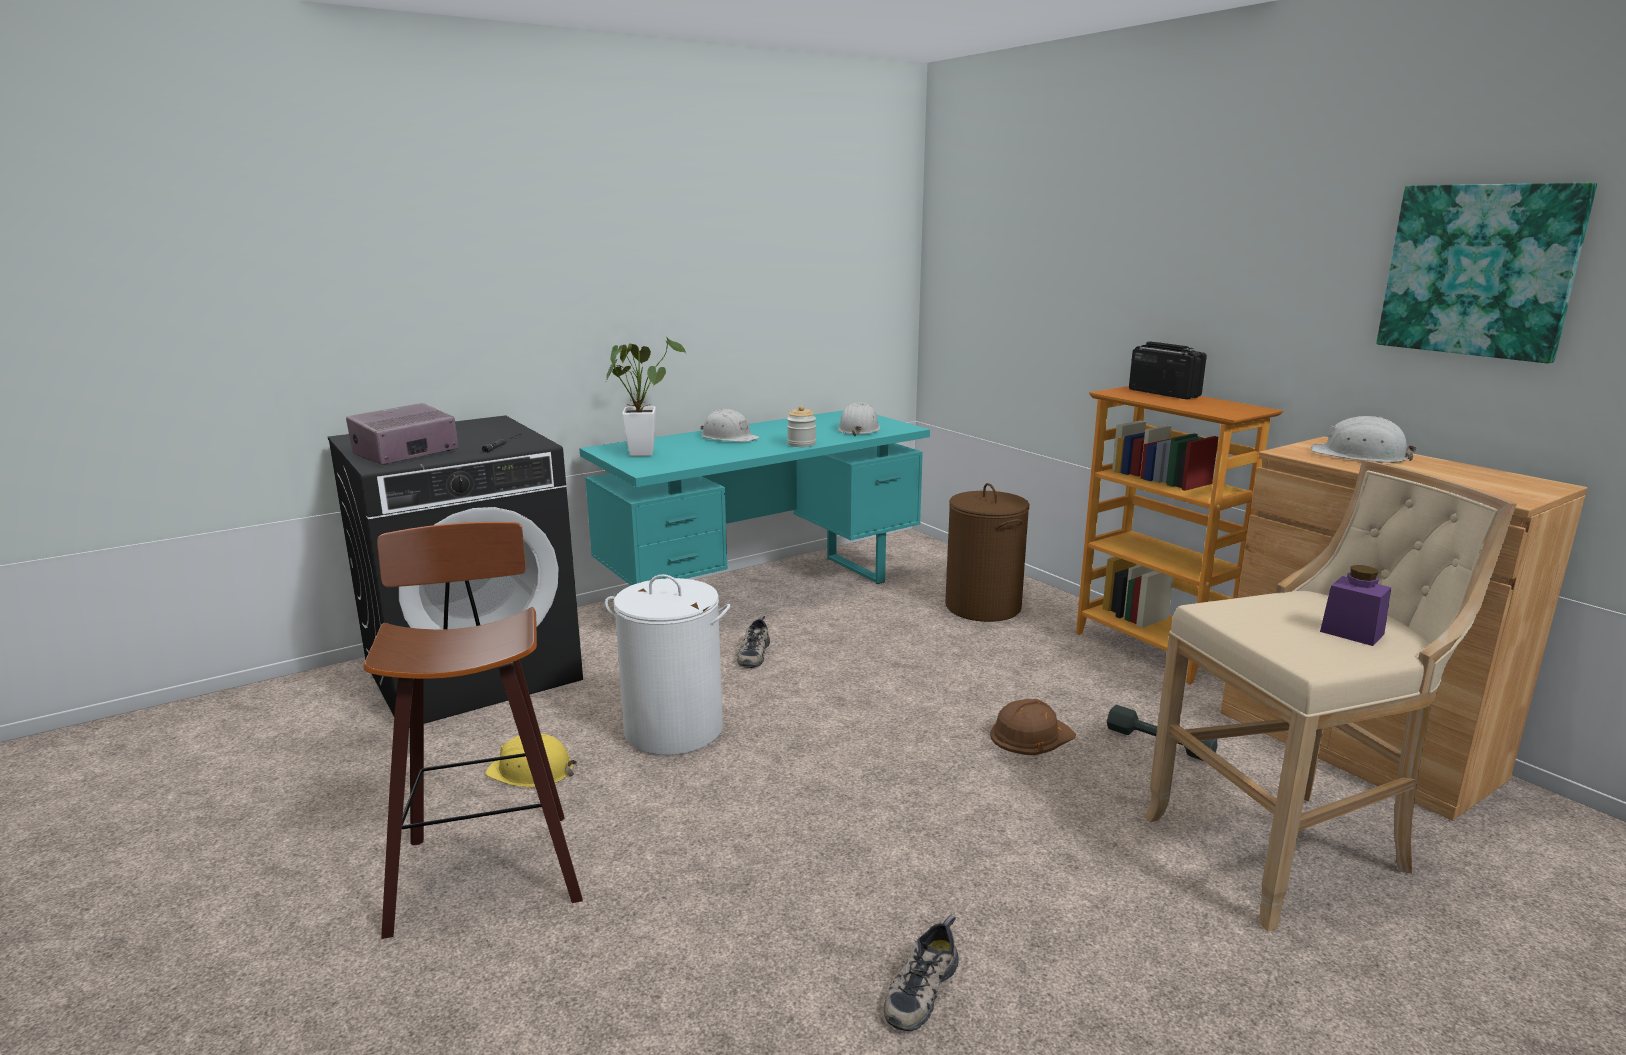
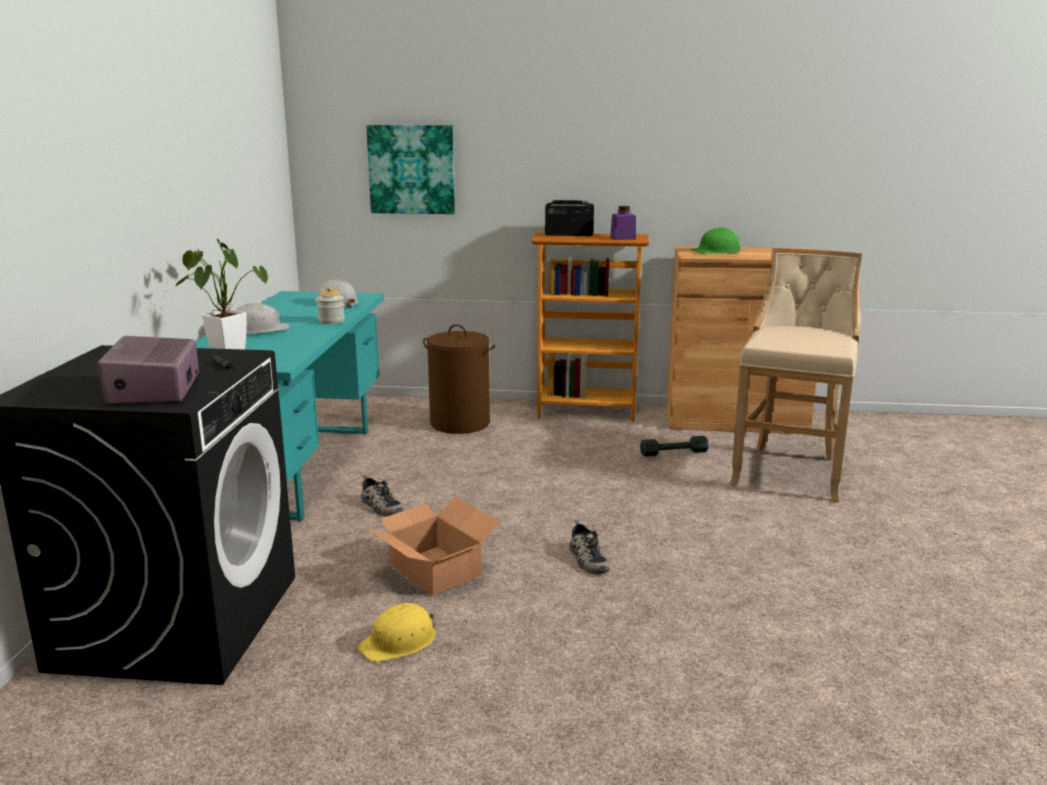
camera: 50 degrees left, 0 degrees up
(486, 867) = (504, 697): stool -> none
(674, 729) = (435, 569): white laundry basket -> cardboard box
(920, 987) = (793, 595): shoe -> shoe (586, 558)
(1030, 735) = (620, 475): brown hard hat -> none
(1352, 632) = (818, 336): purple jar -> purple jar (623, 238)
(1359, 455) = (717, 251): white hard hat -> green hard hat
(1479, 270) = (748, 140): picture -> picture (412, 169)

